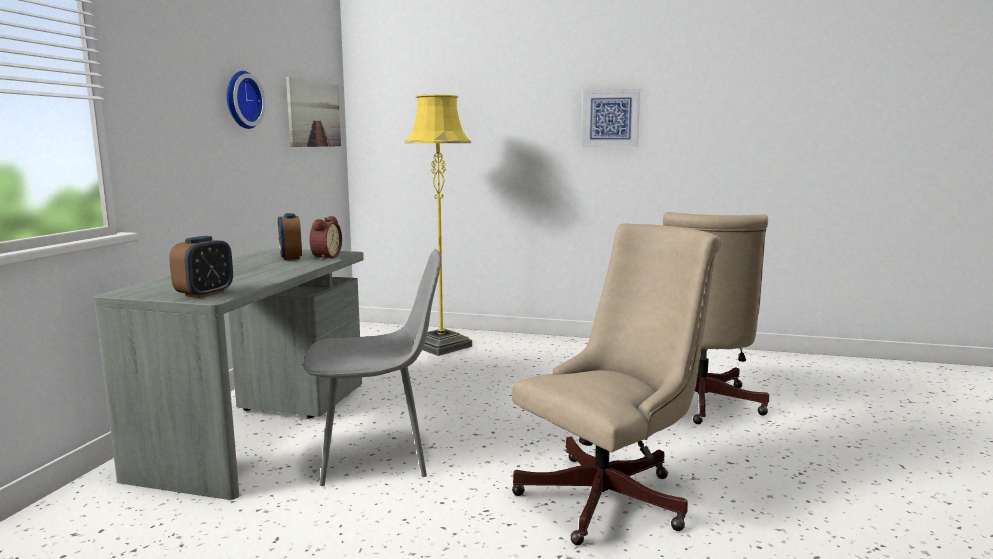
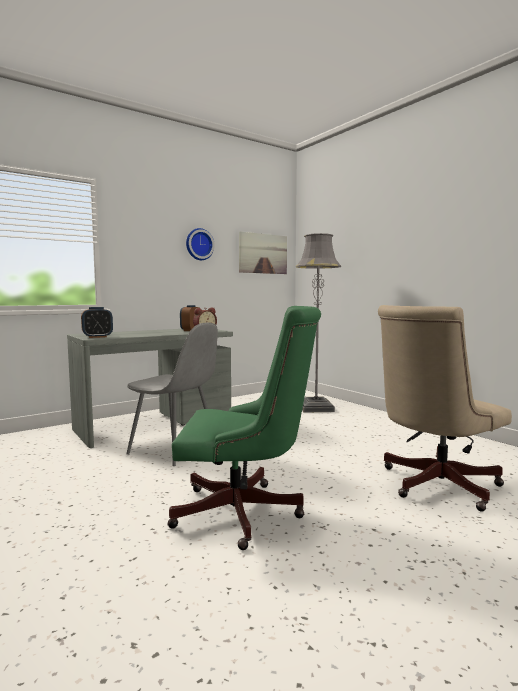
camera: 40 degrees right, 5 degrees down
(441, 346) = (315, 408): yellow floor lamp -> grey floor lamp
(610, 118) = (451, 242): picture -> none
(612, 496) = (245, 514): beige office chair -> green office chair

